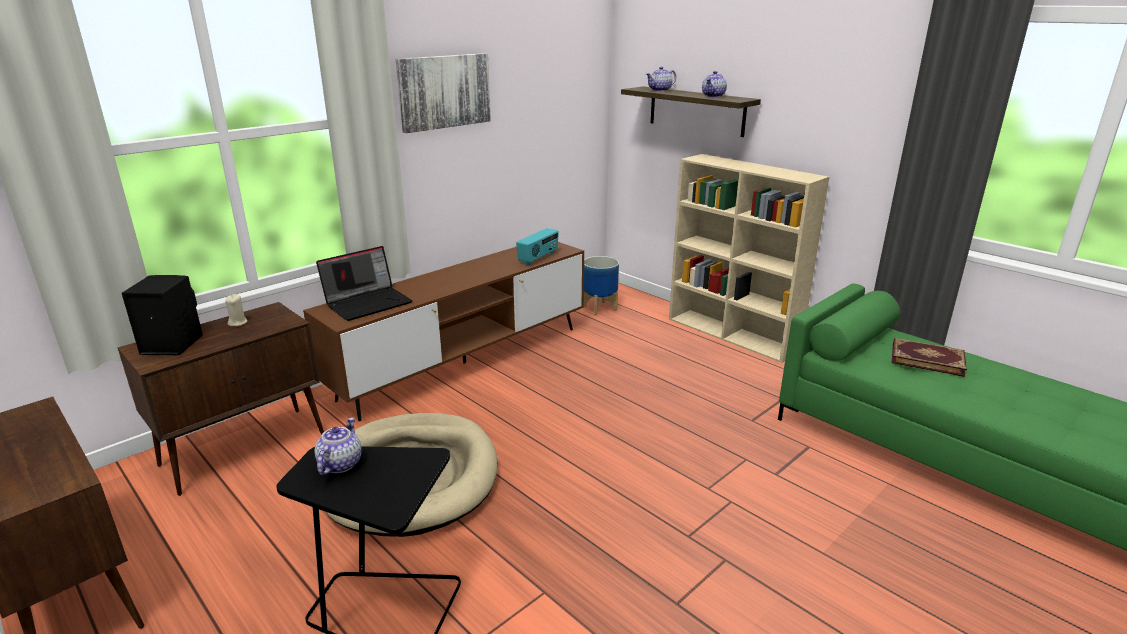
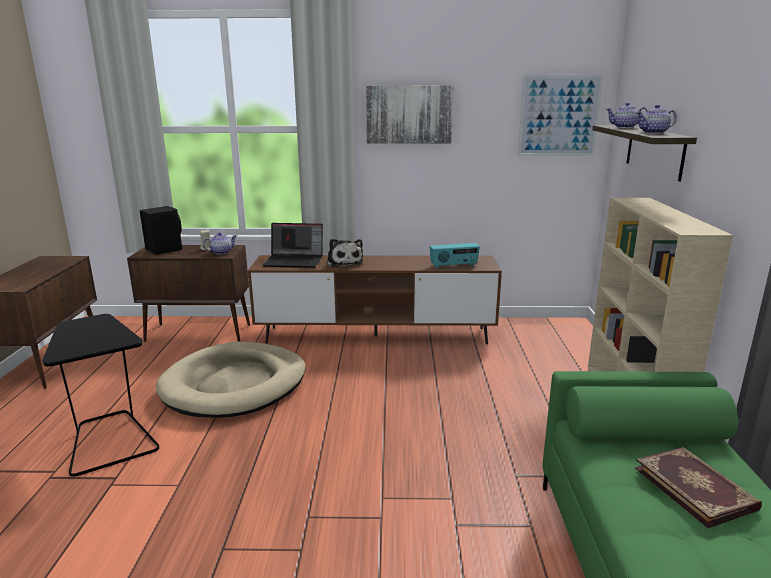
camera: 45 degrees right, 5 degrees down
(340, 463) = (95, 324): teapot -> teapot (221, 252)
(428, 287) = (344, 262): none -> plush toy
(574, 80) = (559, 116): none -> picture
(600, 308) = (539, 337): planter -> none

